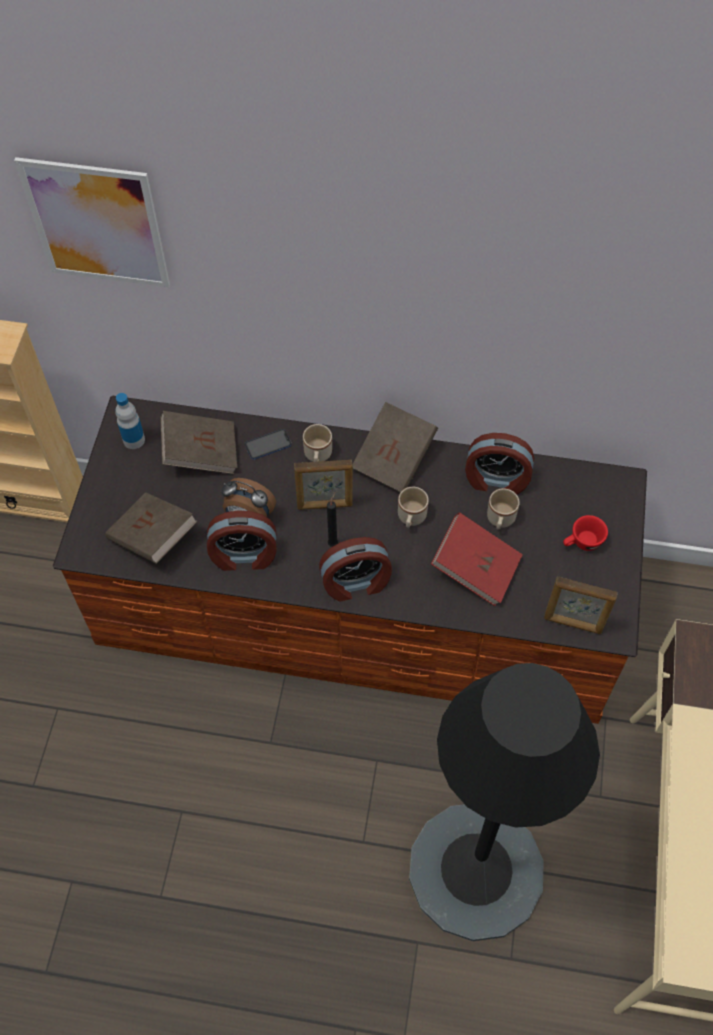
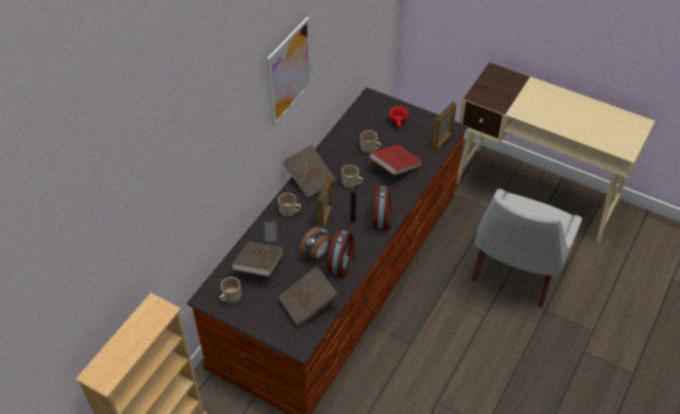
camera: 70 degrees left, 10 degrees down
(96, 224) = (169, 177): picture -> picture (289, 71)
(134, 440) = (230, 298): bottle -> beige mug
(475, 871) = (515, 273): black floor lamp -> white chair
(496, 480) = (345, 143): alarm clock -> none

